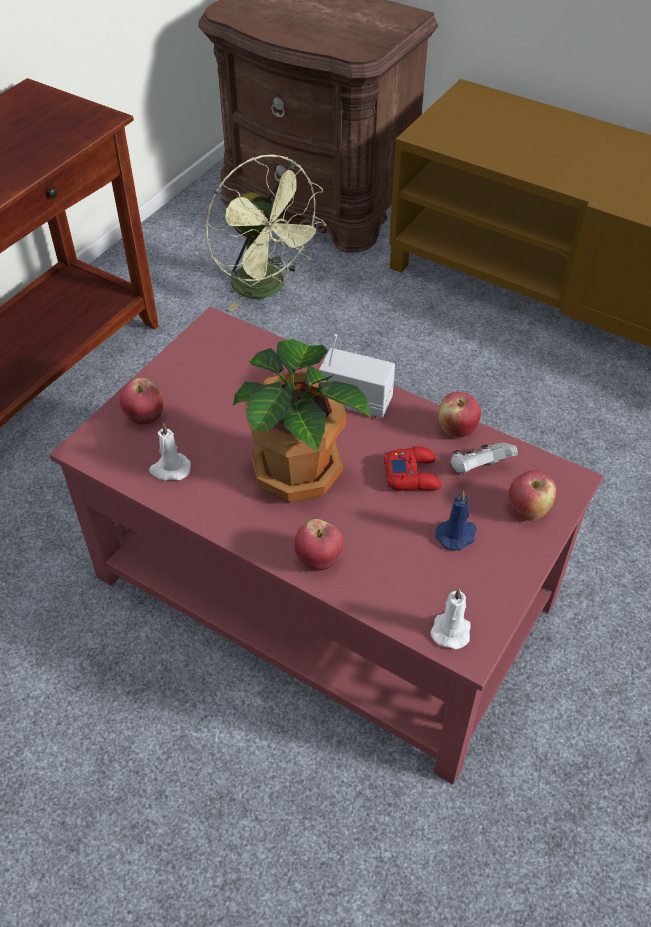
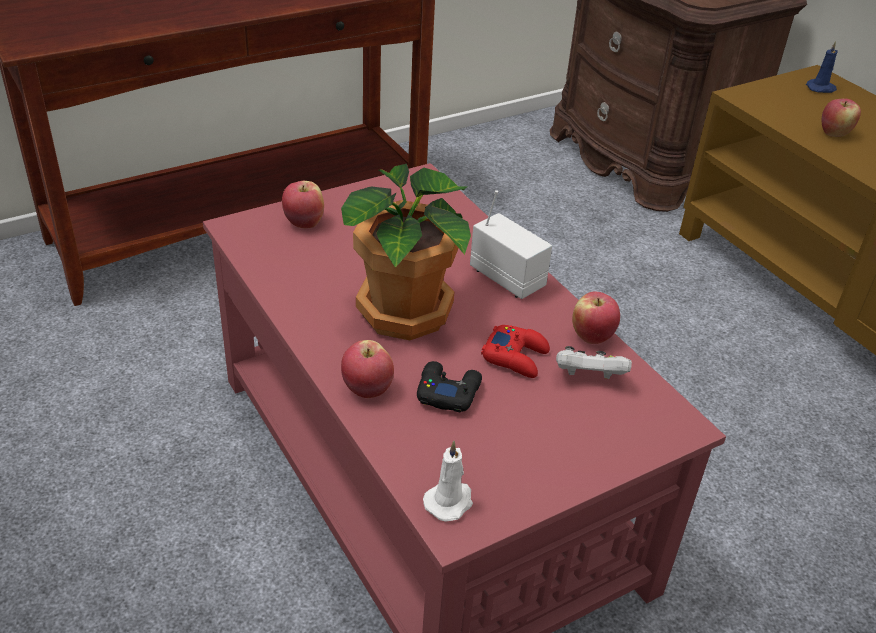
camera: 25 degrees right, 10 degrees down
(170, 469) = (292, 268): white candle -> none
(267, 288) = (545, 212): green fan -> none
(383, 532) = (447, 392): none -> black game controller
(457, 535) = (521, 424): blue candle -> blue candle (821, 88)
(527, 510) = (614, 433): apple -> apple (834, 133)

